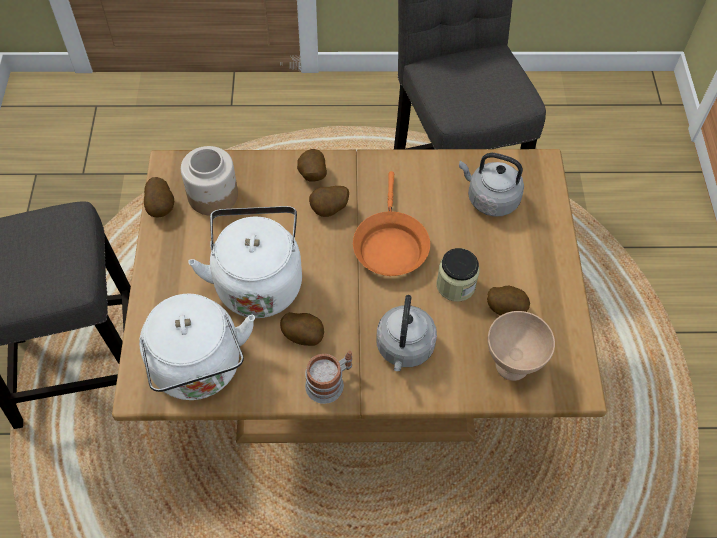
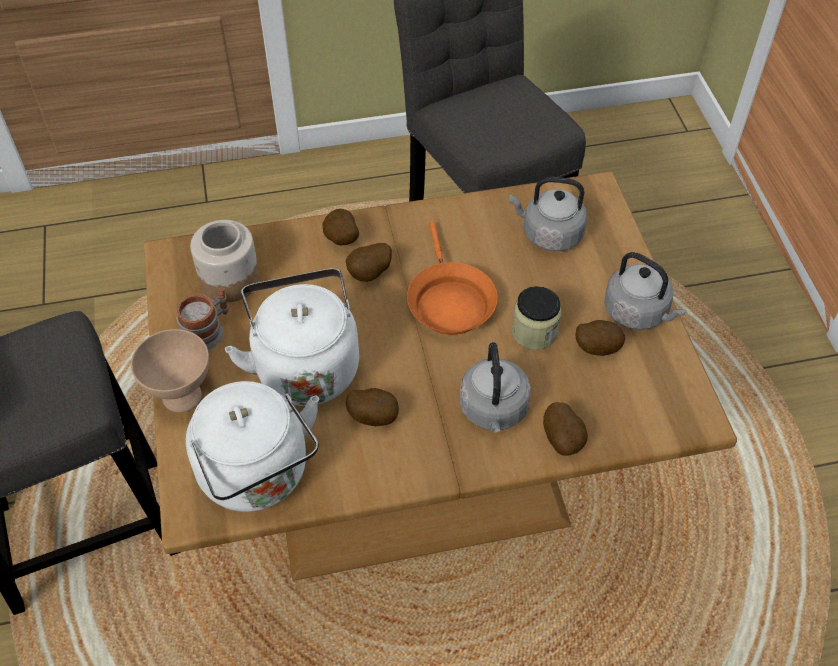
camera: 10 degrees left, 5 degrees down
(161, 207) = (171, 302): potato -> potato (563, 440)
(330, 382) = (417, 463): mug -> mug (208, 331)
(513, 366) = (621, 409): beige bowl -> beige bowl (183, 397)
(549, 283) = (638, 313): none -> grey kettle

